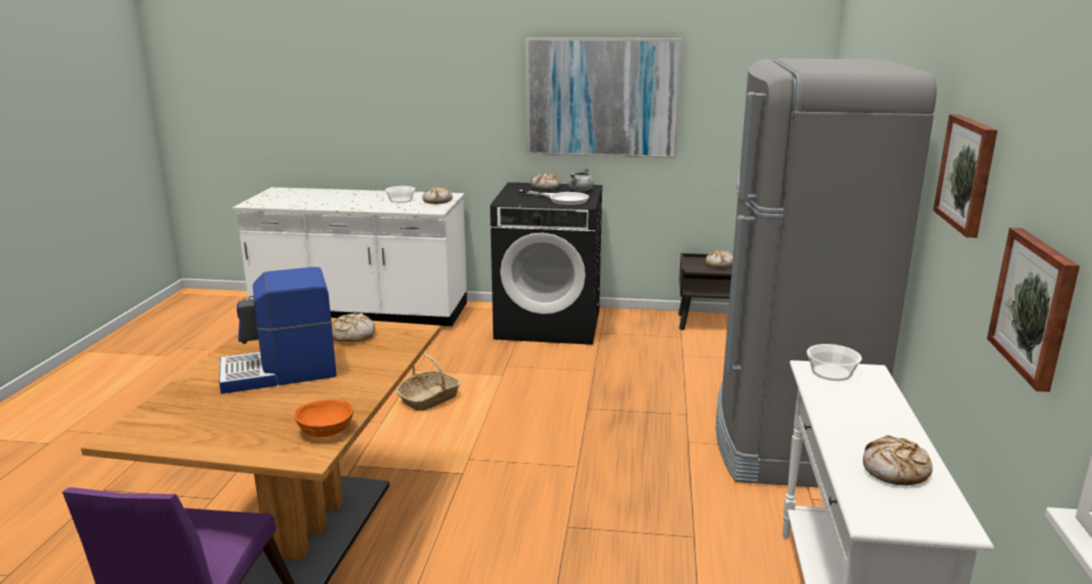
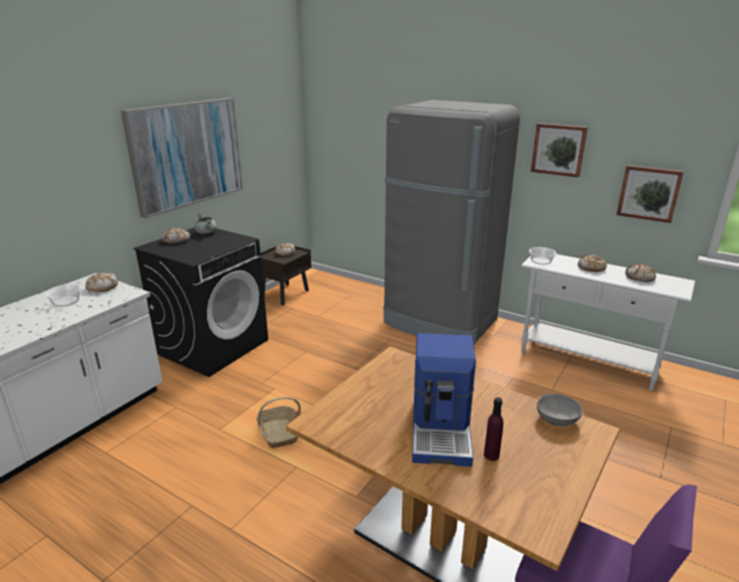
camera: 65 degrees left, 5 degrees up
(242, 401) = (491, 455): none -> purple bottle
(325, 431) = (557, 419): orange bowl -> grey bowl
(352, 336) = (384, 385): bread -> bread (591, 268)
(562, 199) = (220, 242): white frying pan -> none

